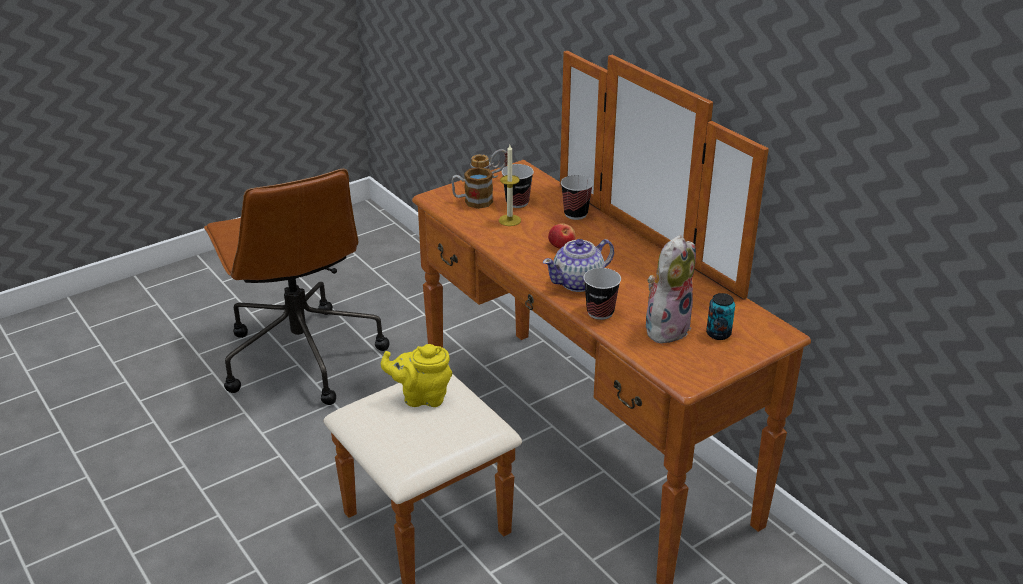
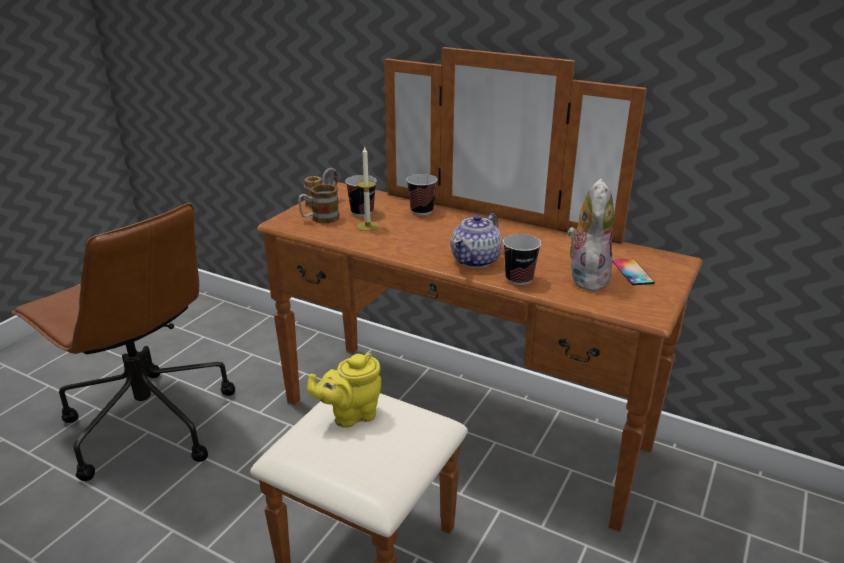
camera: 25 degrees left, 5 degrees down
(561, 245) = (432, 235): apple -> none
(718, 334) = (632, 272): can -> phone

